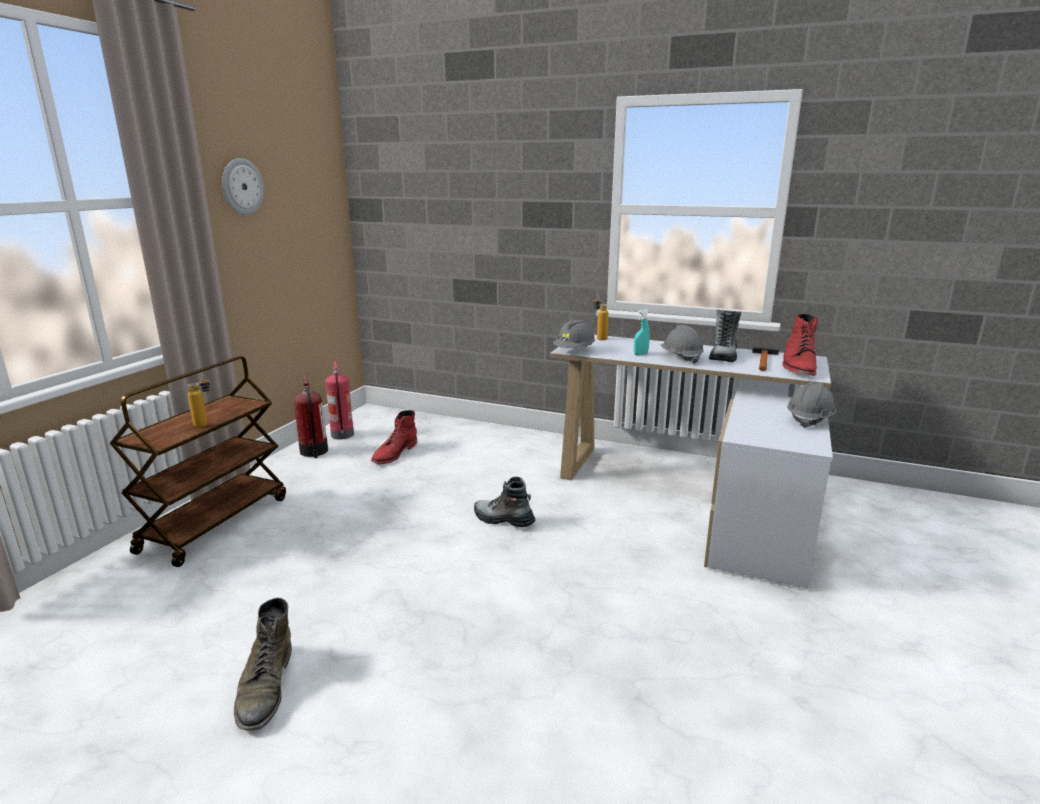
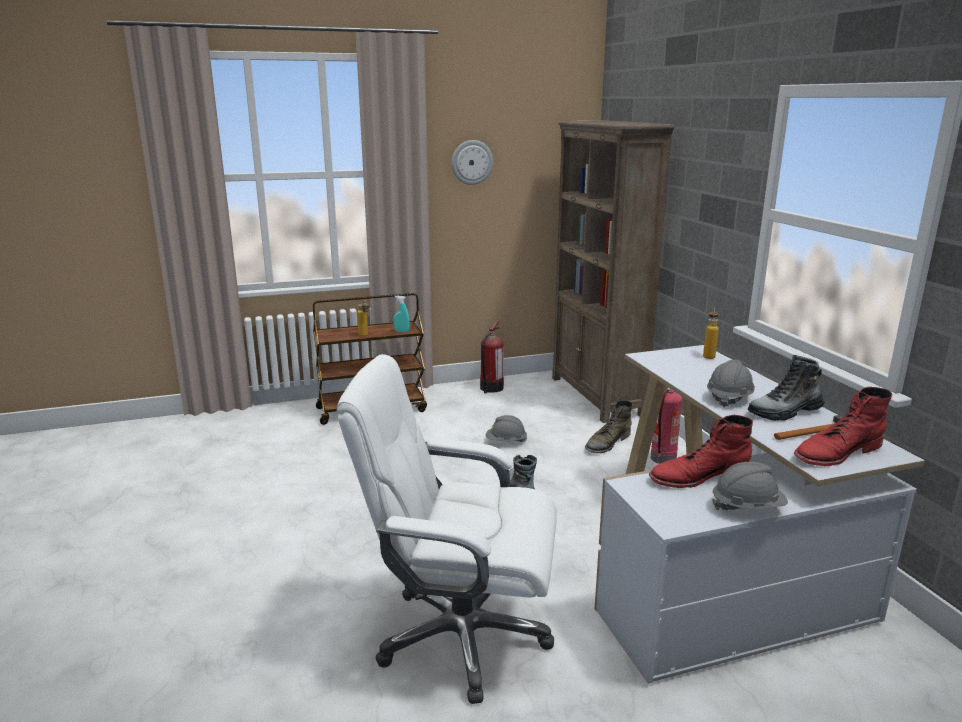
camera: 50 degrees right, 0 degrees up
(265, 687) = (262, 502): green boot -> green boot (607, 443)
(343, 435) = (528, 384): fire extinguisher -> fire extinguisher (663, 459)
(394, 453) = (537, 411): red boot -> red boot (698, 476)
(420, 423) = (596, 396): none -> brown bookcase
(574, 350) = (649, 359): grey hard hat -> grey hard hat (505, 442)
(640, 354) = (700, 381): turquoise spray bottle -> turquoise spray bottle (401, 331)
(675, 651) = (460, 636): none -> white office chair

